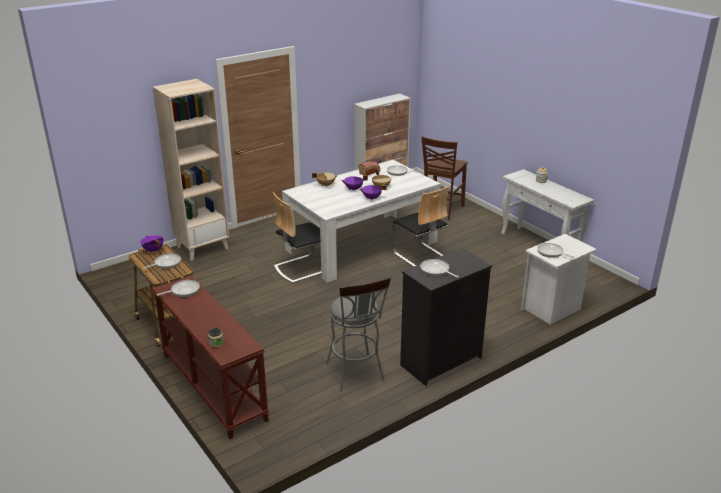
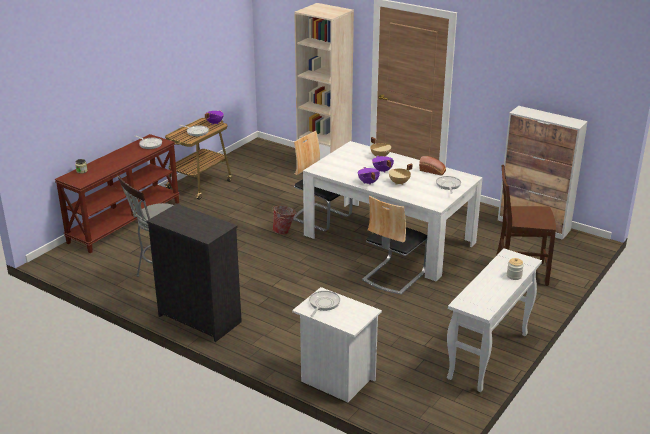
camera: 70 degrees right, 0 degrees up
(313, 291) = (284, 231): none -> bucket
(436, 270) = (183, 218): frying pan -> none

